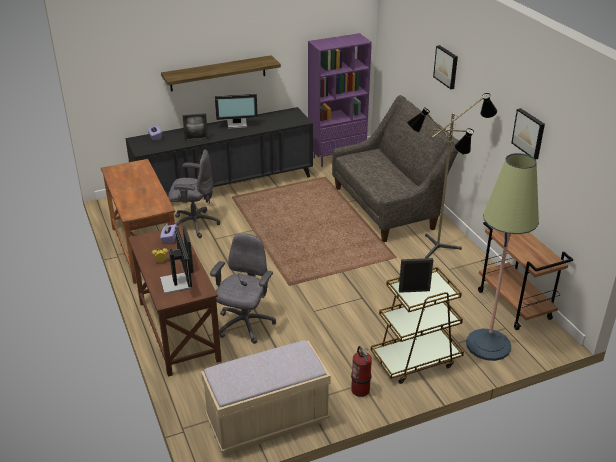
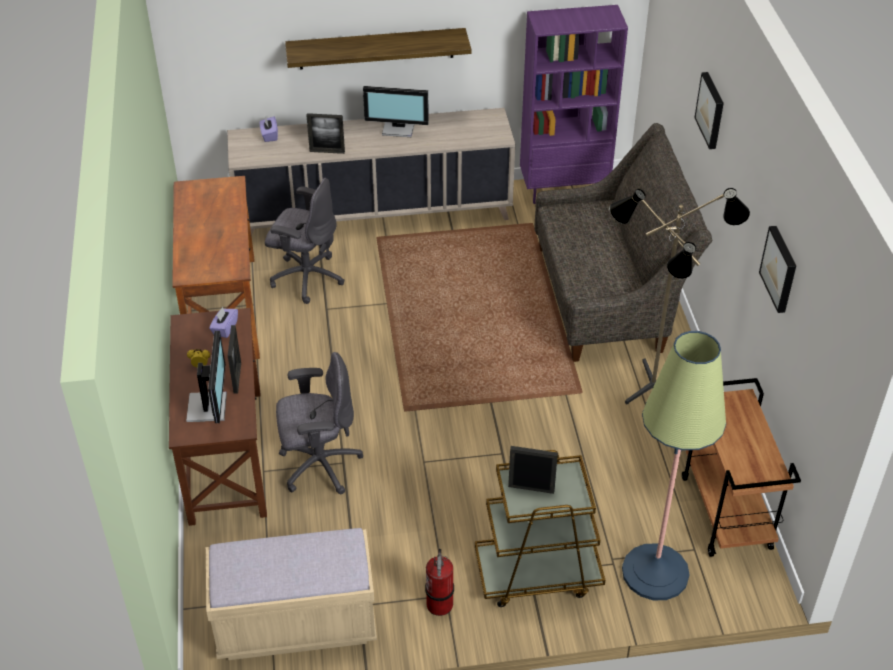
camera: 15 degrees right, 10 degrees up
(224, 186) = (374, 215): black cabinet -> beige cabinet
(245, 325) = (319, 465): grey office chair -> grey office chair turned 45 degrees clockwise

